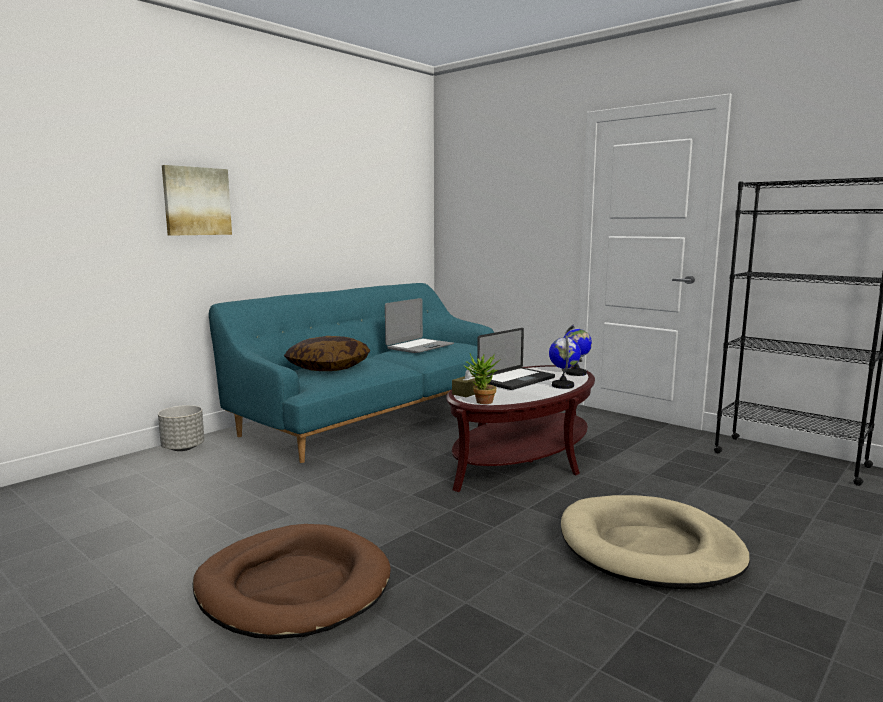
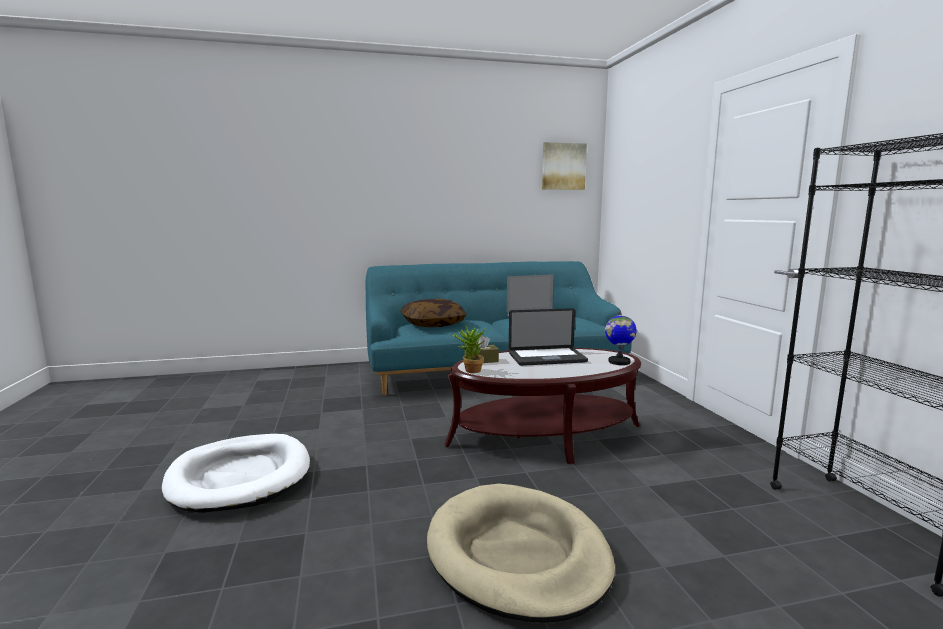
camera: 35 degrees right, 0 degrees up
(183, 448) = (337, 368): grey planter -> none
(196, 201) = (364, 190): picture -> picture (563, 166)
(293, 586) = (240, 477): brown dog bed -> white dog bed
(563, 385) = (576, 370): globe -> none

